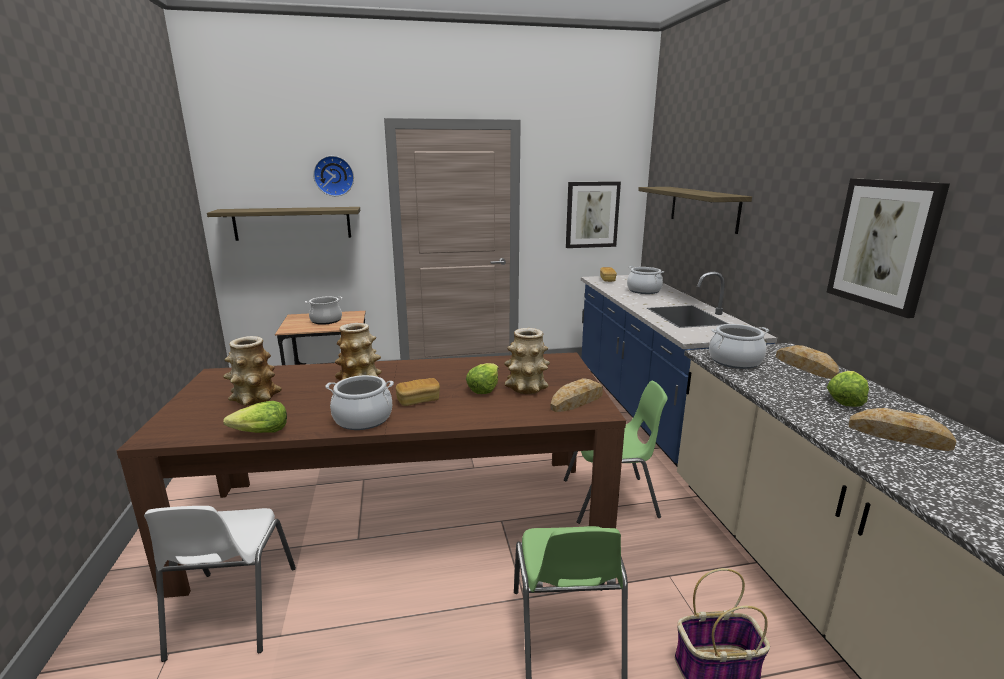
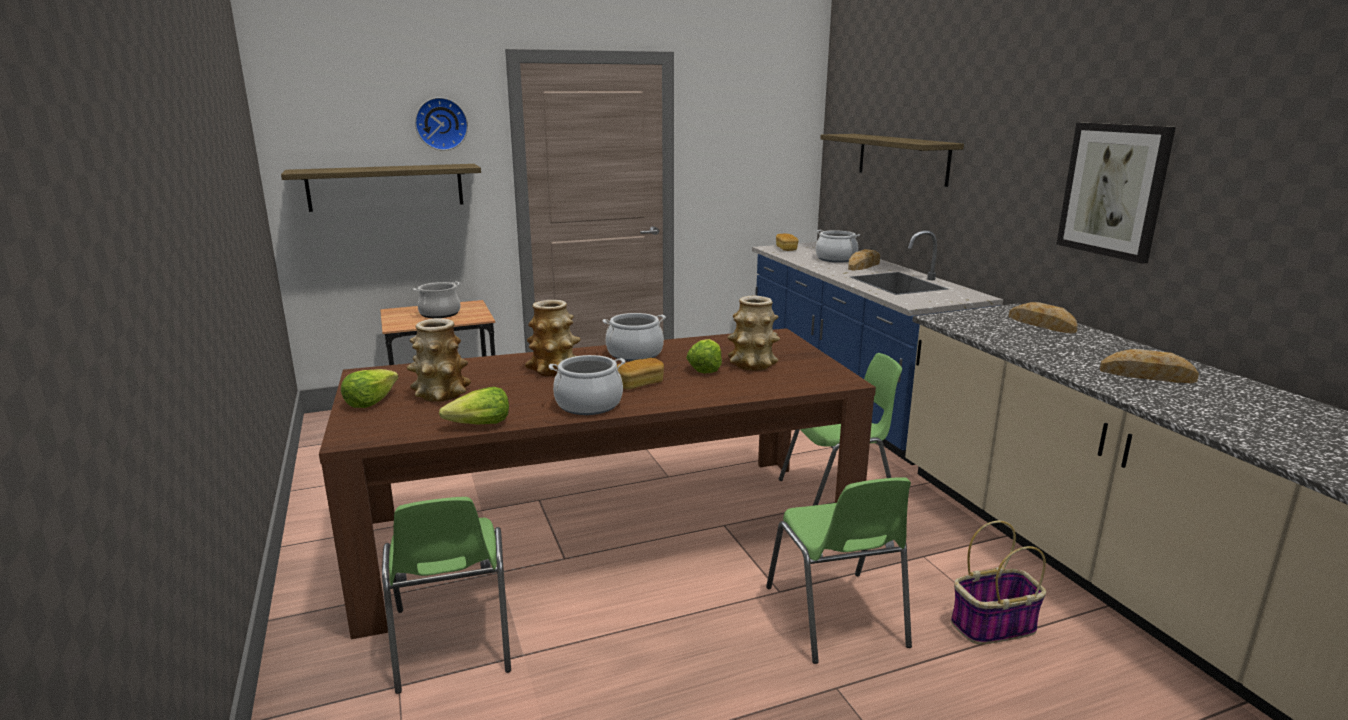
camera: 10 degrees left, 0 degrees up
(232, 612) = (452, 641): white chair -> green chair
(576, 401) = (814, 373): bread -> bread (863, 265)
(592, 214) = (760, 169): picture -> none
(735, 361) = (970, 323): cooking pot -> cooking pot (635, 354)
(845, 400) = (1090, 350): lettuce -> lettuce (370, 402)

